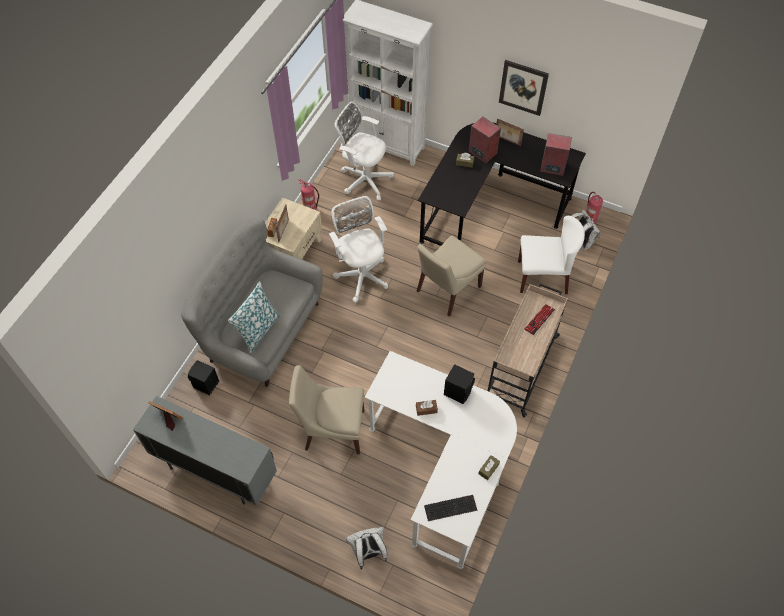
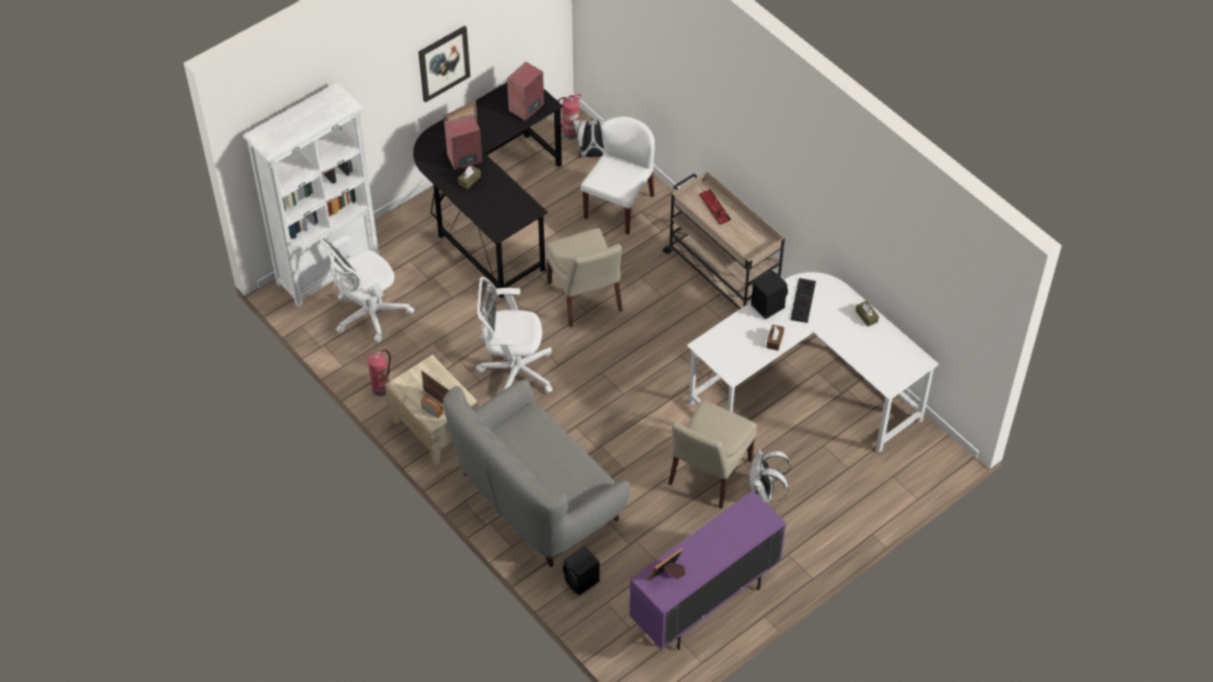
camera: 65 degrees left, 5 degrees down
(216, 471) = (704, 604): grey cabinet -> purple cabinet
(258, 330) = (568, 474): pillow -> none
(368, 552) = (870, 492): white backpack -> white backpack (764, 493)
(451, 507) = (892, 362): keyboard -> keyboard (802, 300)

